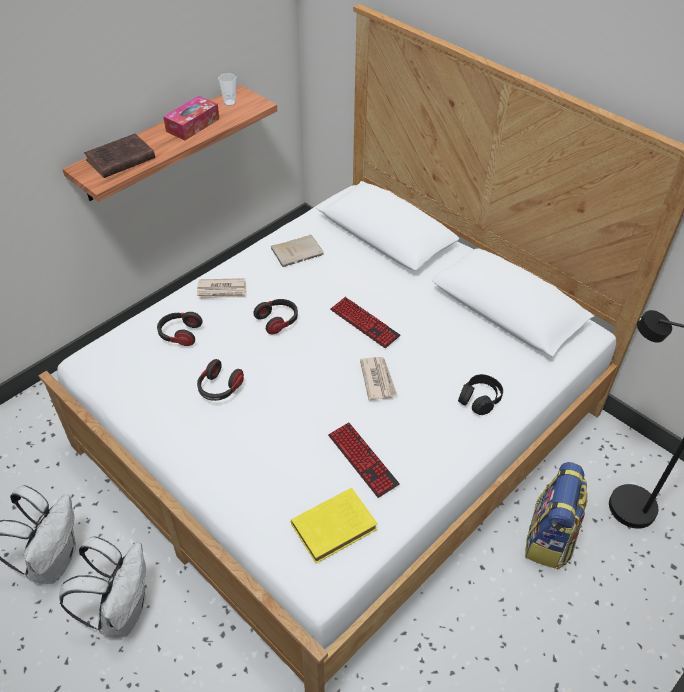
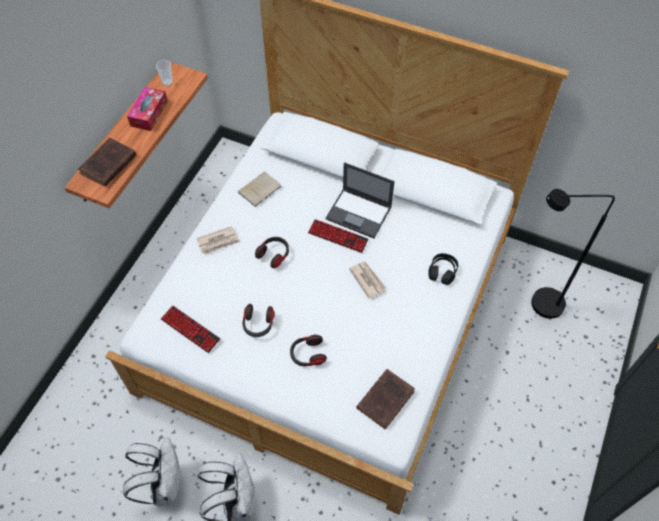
camera: 20 degrees left, 10 degrees up
(180, 334) = (206, 290): headphones -> headphones (307, 355)
(336, 526) = (386, 399): yellow book -> brown book
(362, 460) = (383, 345): keyboard -> keyboard (190, 329)
(403, 306) = (359, 213): none -> laptop
(549, 539) = (502, 345): backpack -> none

